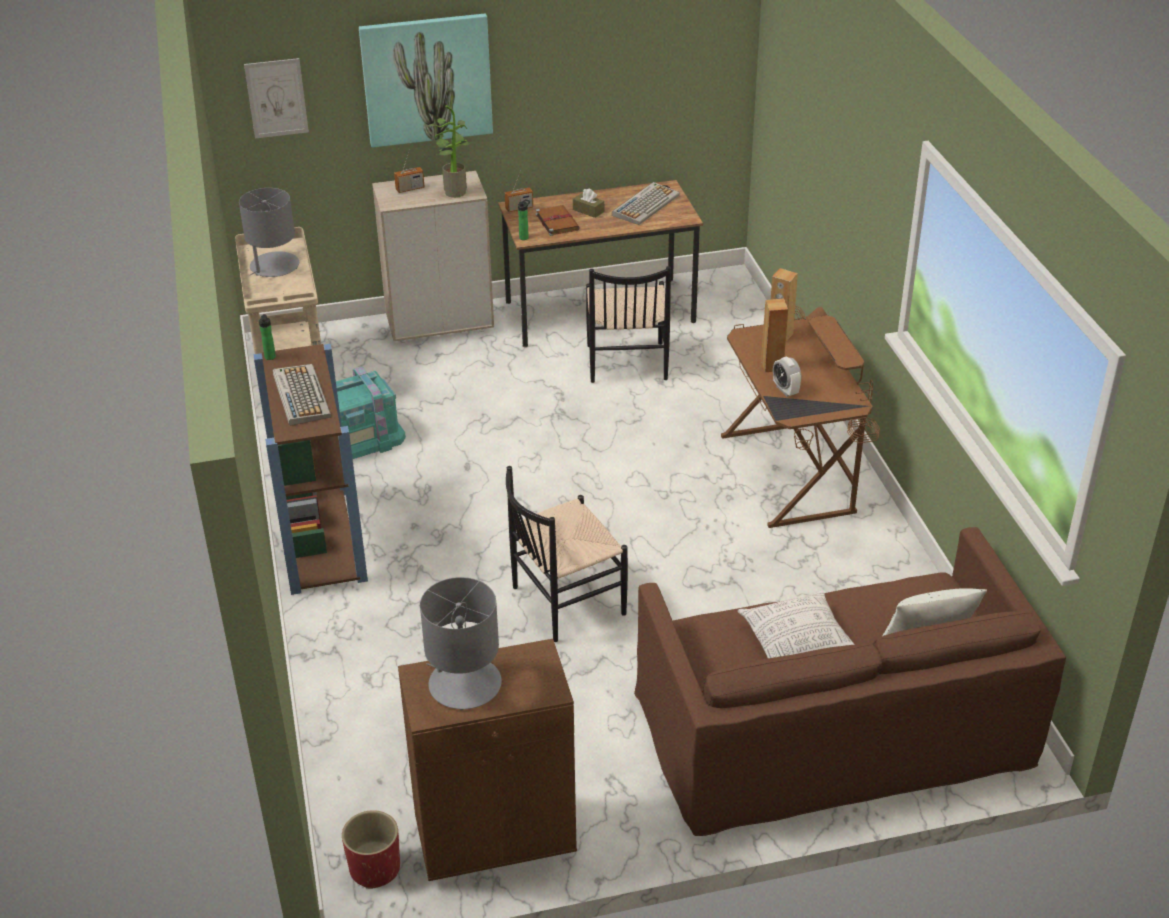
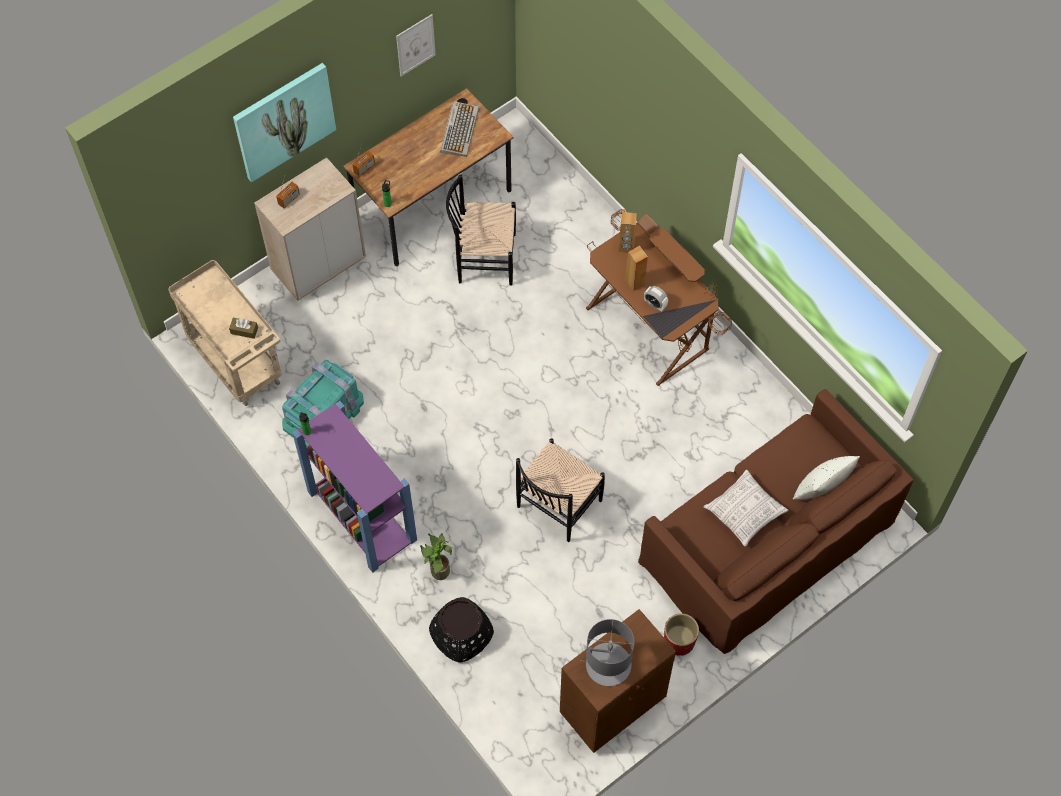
camera: 25 degrees left, 25 degrees up
(274, 266) = (215, 307): grey table lamp -> none
(276, 98) = (178, 187): picture -> picture (415, 45)
(300, 395) = (354, 461): keyboard -> none
(321, 538) = (362, 515): brown bookcase -> purple bookcase
(351, 690) = (461, 633): none -> black planter
(374, 868) = (553, 755): red planter -> red planter (678, 641)
(453, 191) = (324, 190): potted plant -> potted plant (438, 570)
(556, 222) = (402, 175): brown book -> none
(588, 211) = (419, 152): brown tissue box -> brown tissue box (244, 330)
(627, 365) = (483, 258): black chair -> black chair turned 120 degrees clockwise

